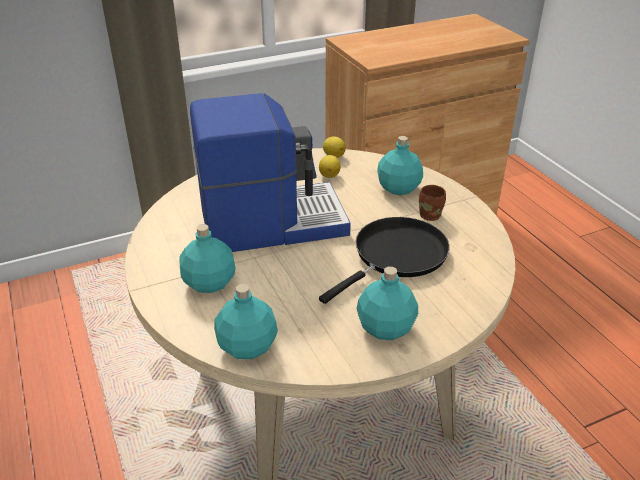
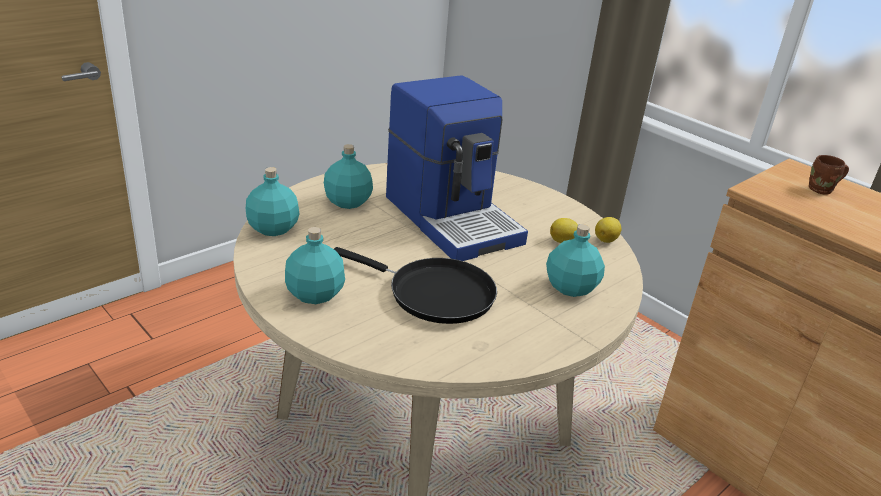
camera: 70 degrees right, 5 degrees down
(431, 215) = (529, 314): brown mug -> brown mug (822, 190)

